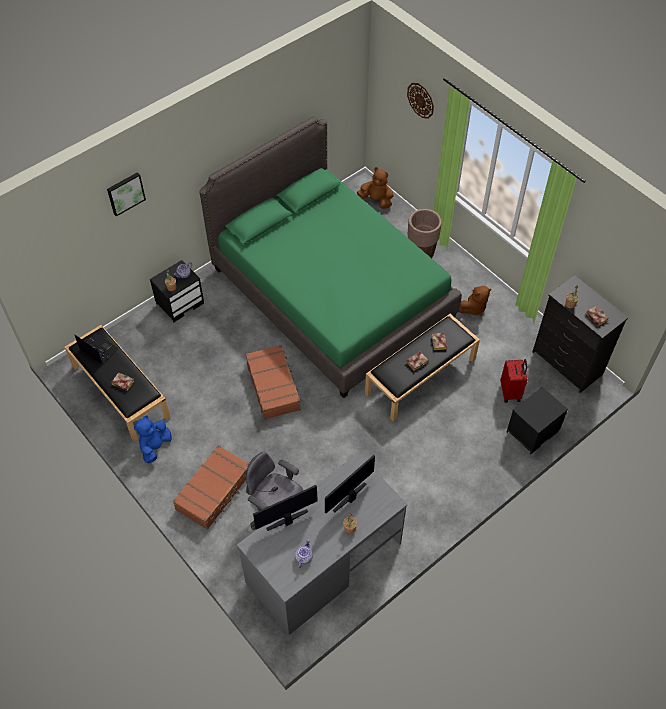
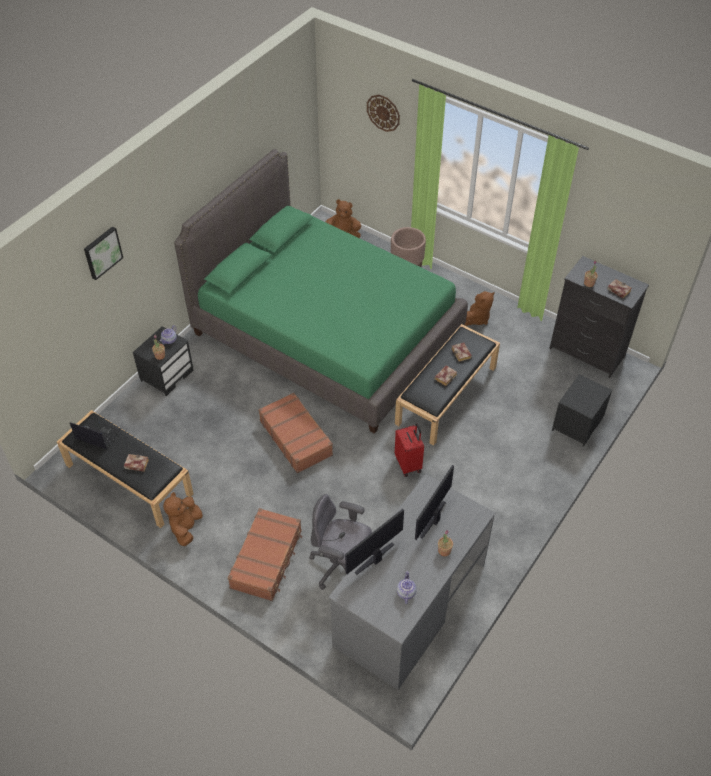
camera: 15 degrees left, 5 degrees down
(155, 446) = (186, 528): blue plush toy -> brown plush toy
(511, 392) = (542, 391): red suitcase -> red suitcase (409, 464)

